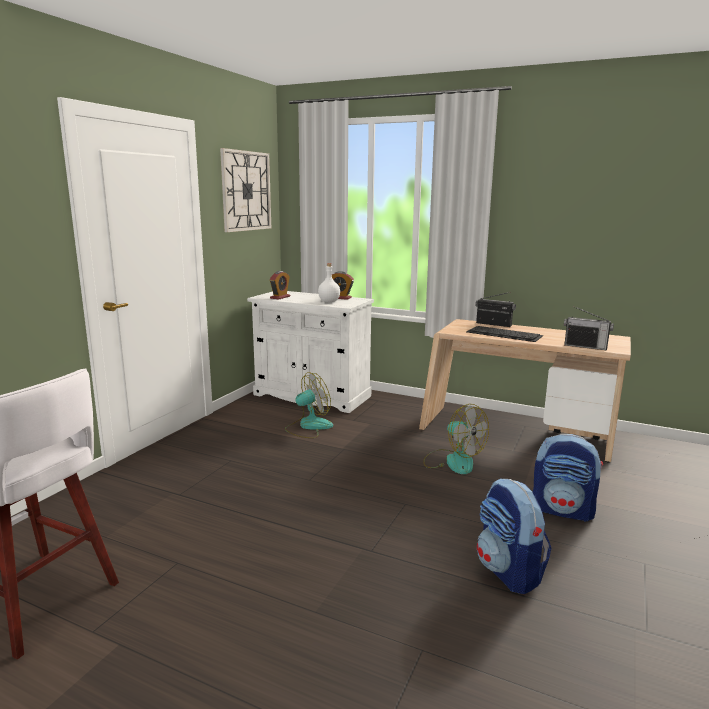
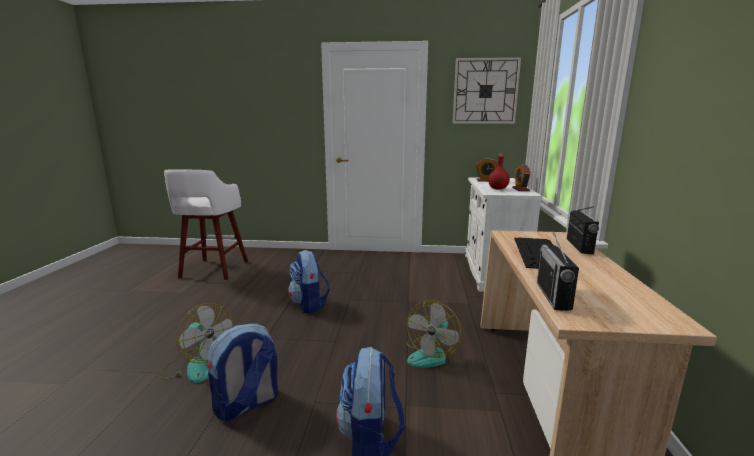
camera: 70 degrees right, 0 degrees up
(300, 509) = (309, 305): none -> backpack
(308, 426) = (433, 282): fan -> fan (197, 365)
(329, 301) = (498, 189): white bottle -> red bottle

